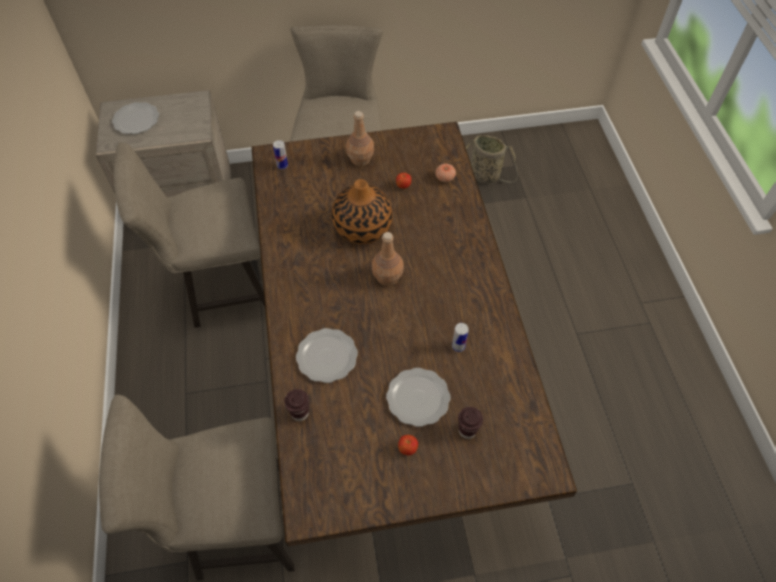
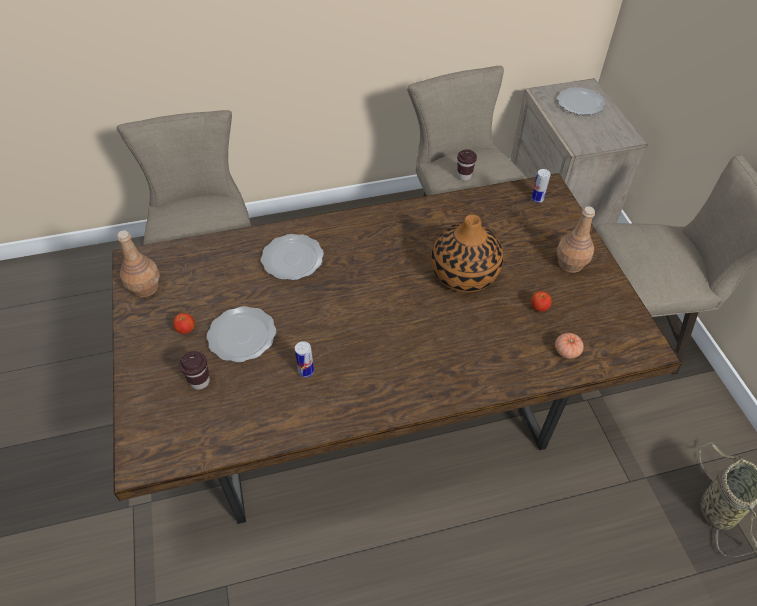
camera: 85 degrees right, 5 degrees down
(300, 413) = (231, 245): brown cup -> brown cup (464, 176)
(387, 277) = (396, 300): brown bottle -> brown bottle (145, 287)

